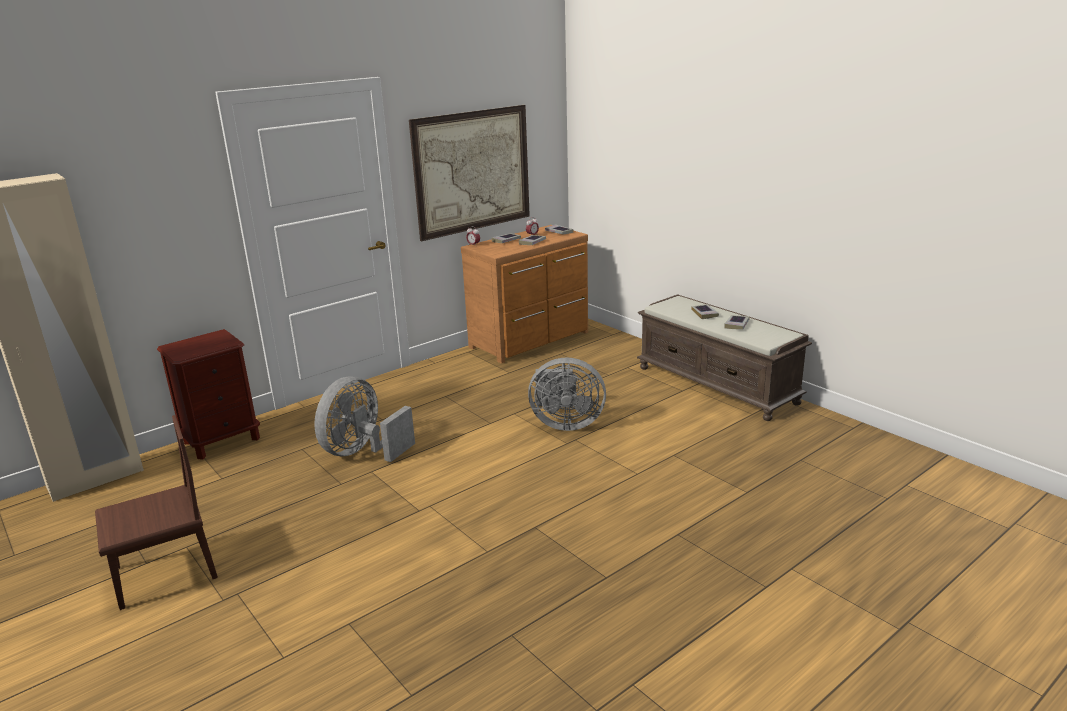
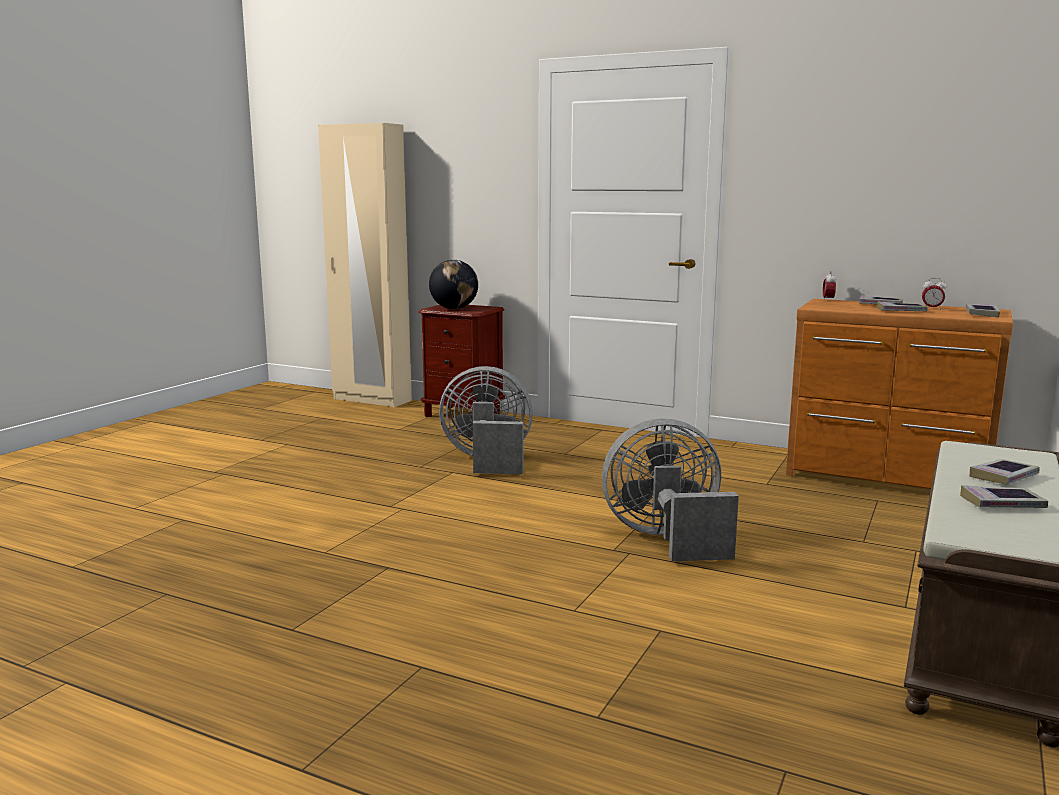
camera: 65 degrees right, 10 degrees down
(165, 573) = (248, 447): brown chair -> none
(201, 347) = (454, 309): none -> globe
(472, 171) = (859, 192): picture -> none
(565, 423) = (667, 539): grey fan -> grey fan turned 105 degrees clockwise

